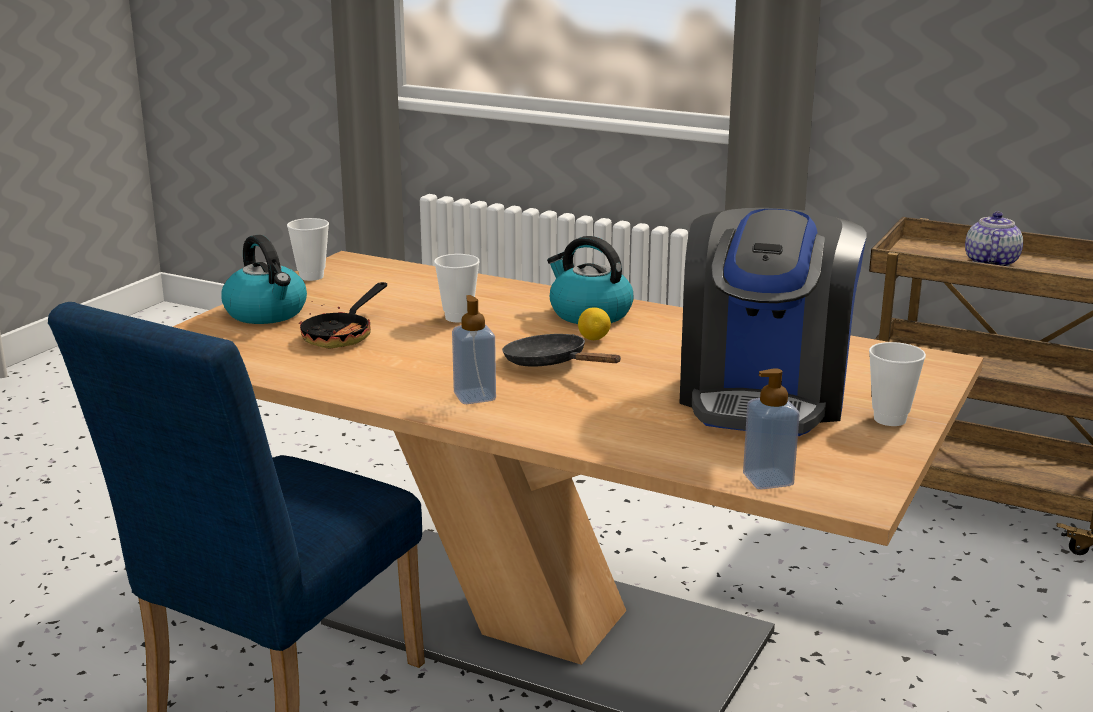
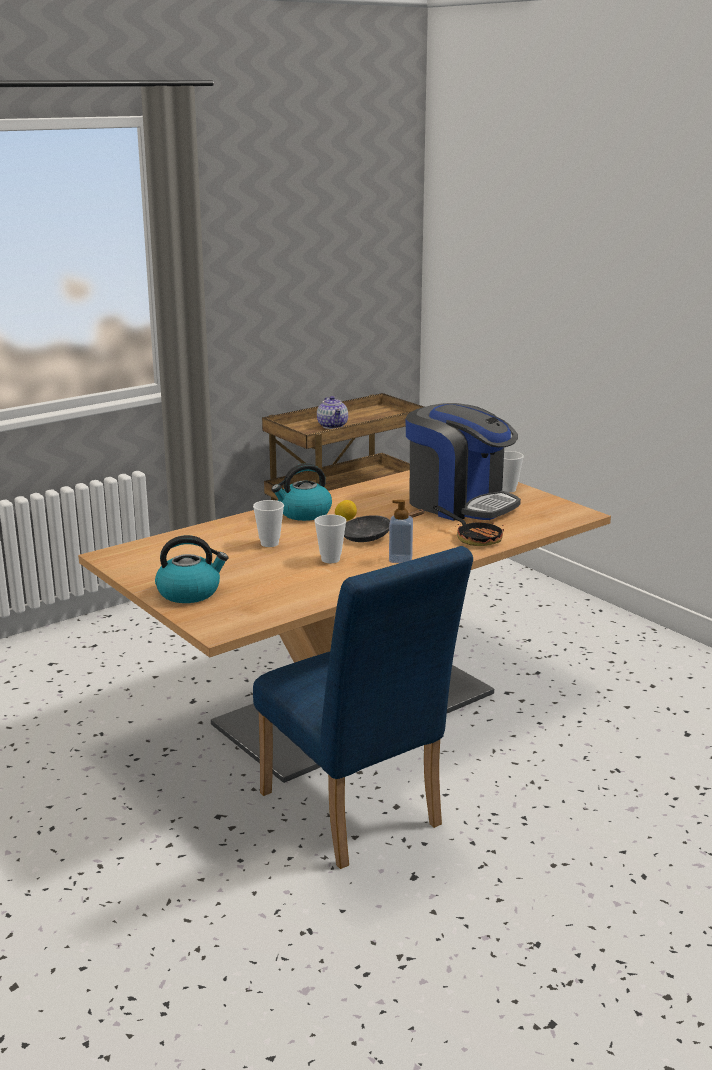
camera: 65 degrees left, 0 degrees up
(311, 276) = (128, 570): cup -> cup (330, 559)
(343, 335) = (262, 576): frying pan -> frying pan (473, 537)
(768, 479) = (551, 523): soap dispenser -> none
(990, 263) = (332, 426): teapot -> teapot turned 150 degrees counterclockwise

